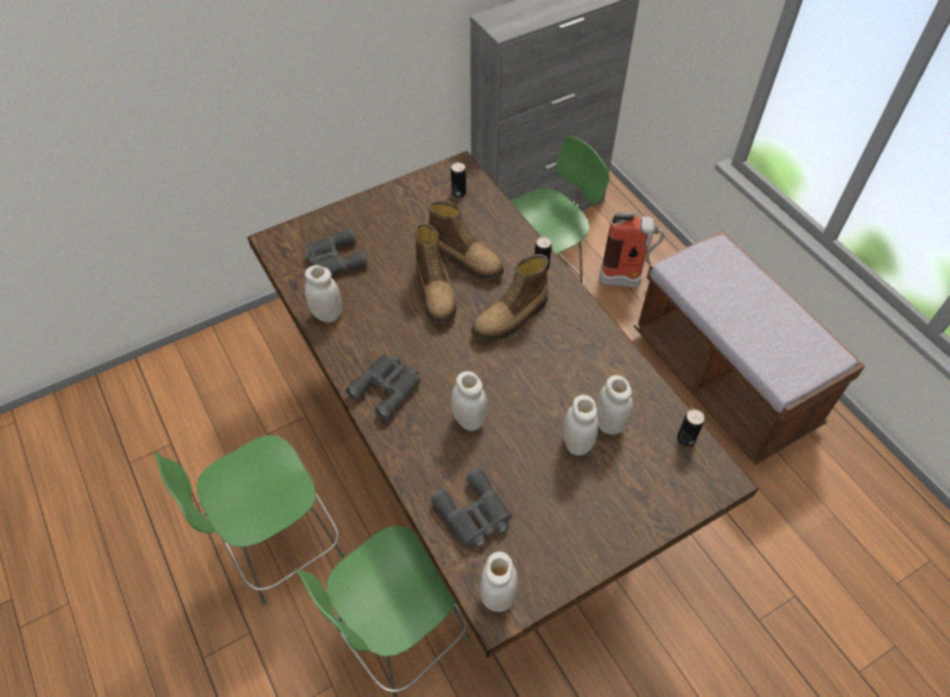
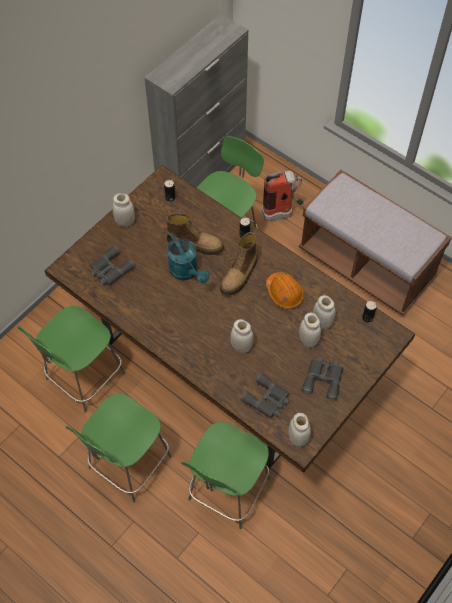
camera: 20 degrees left, 5 degrees up
(278, 410) = (83, 378): none -> green chair
(327, 314) = (124, 307): white jar -> white jar (125, 221)
(388, 387) = (184, 342): grey binoculars -> grey binoculars (323, 379)
(436, 292) = (186, 272): boot -> turquoise watering can
(567, 363) = (284, 293): none -> orange hard hat

